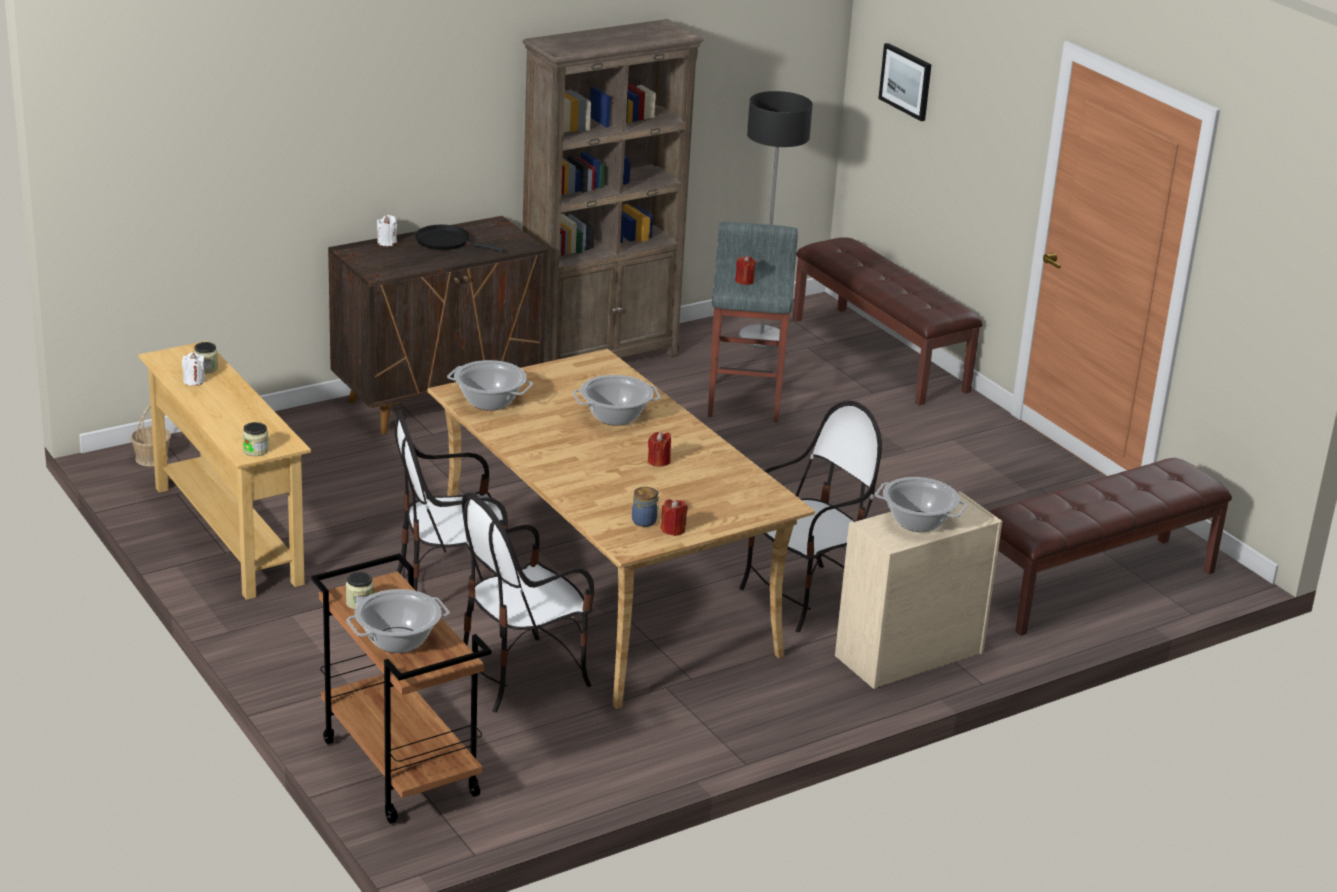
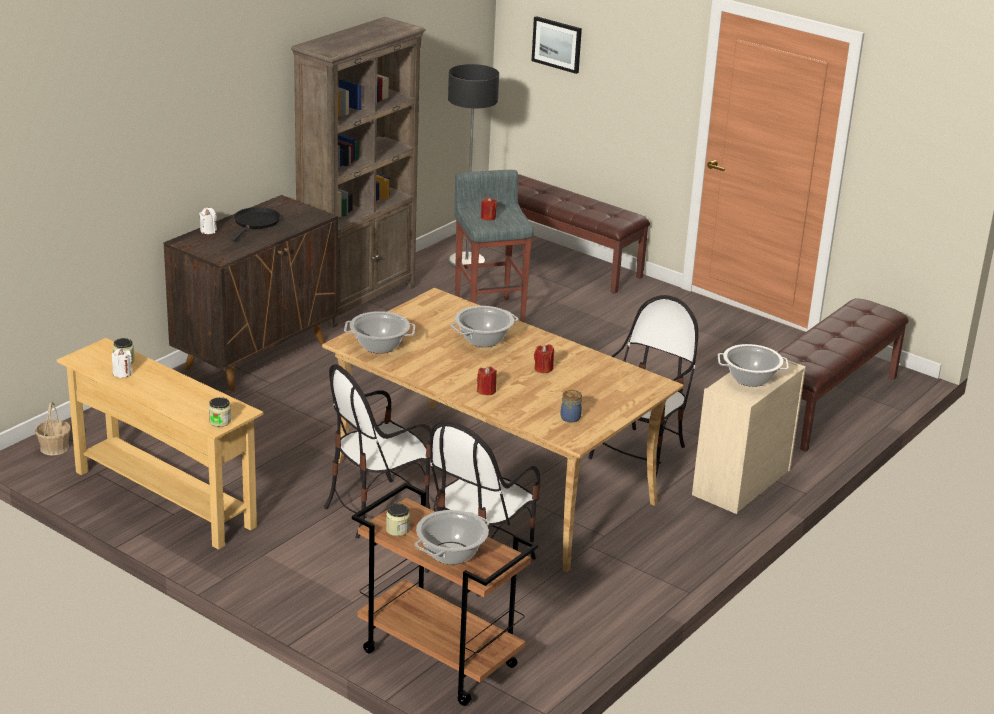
camera: 20 degrees left, 0 degrees up
(446, 242) = (255, 223): black frying pan -> black frying pan turned 105 degrees clockwise
(673, 530) = (596, 420): red candle -> red candle (486, 391)

